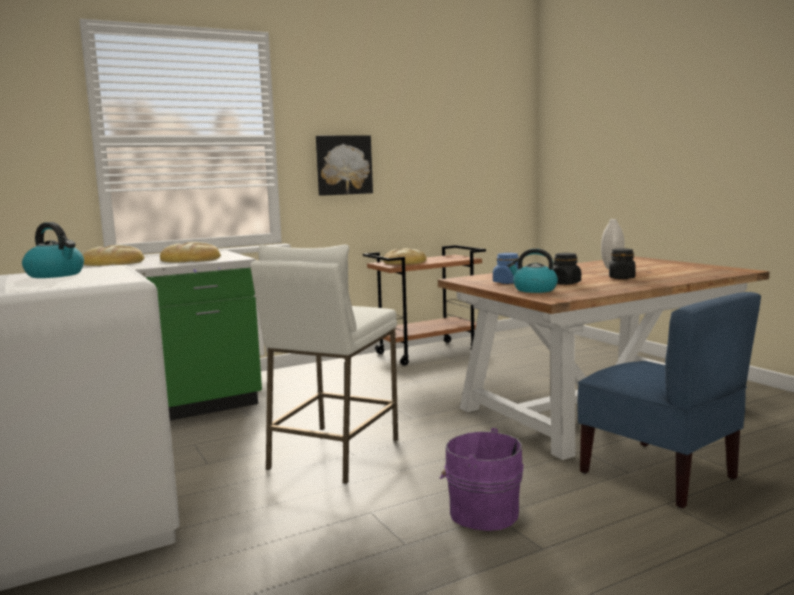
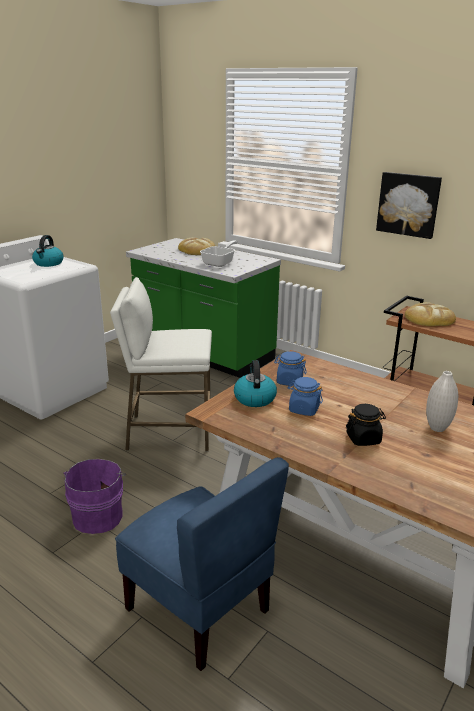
camera: 65 degrees right, 15 degrees up
(190, 259) = (220, 262): bread -> frying pan
(565, 283) = (303, 409): black jar -> blue jar
(659, 475) = (199, 608): blue chair -> blue chair turned 75 degrees counterclockwise

